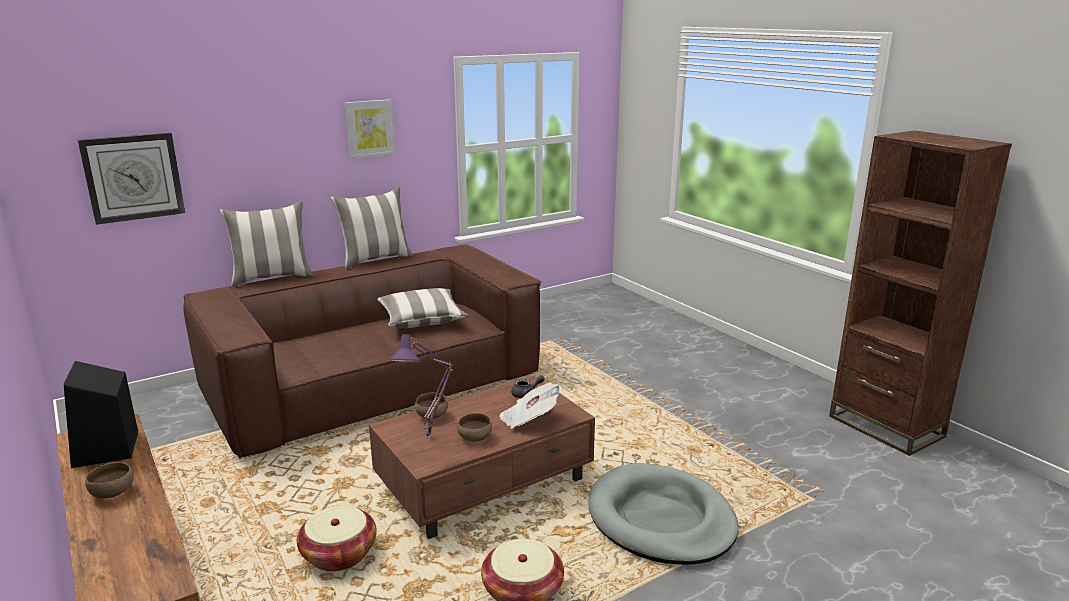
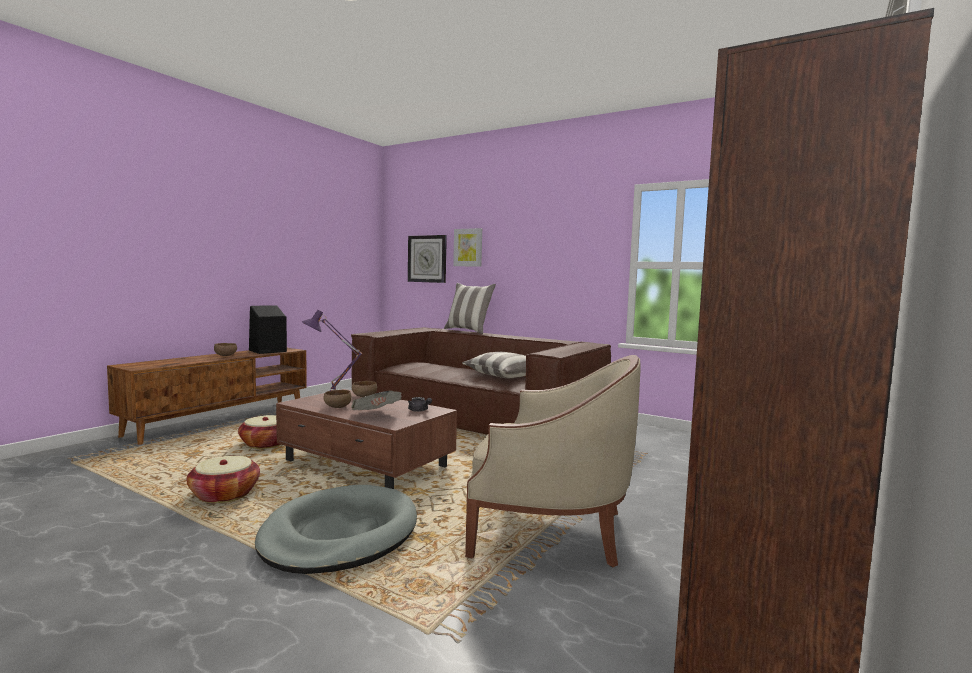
camera: 65 degrees right, 15 degrees down
(369, 128) = (558, 240): picture -> picture (468, 247)
(375, 259) = (534, 337): pillow -> none
(689, 422) = (549, 529): none -> beige armchair

